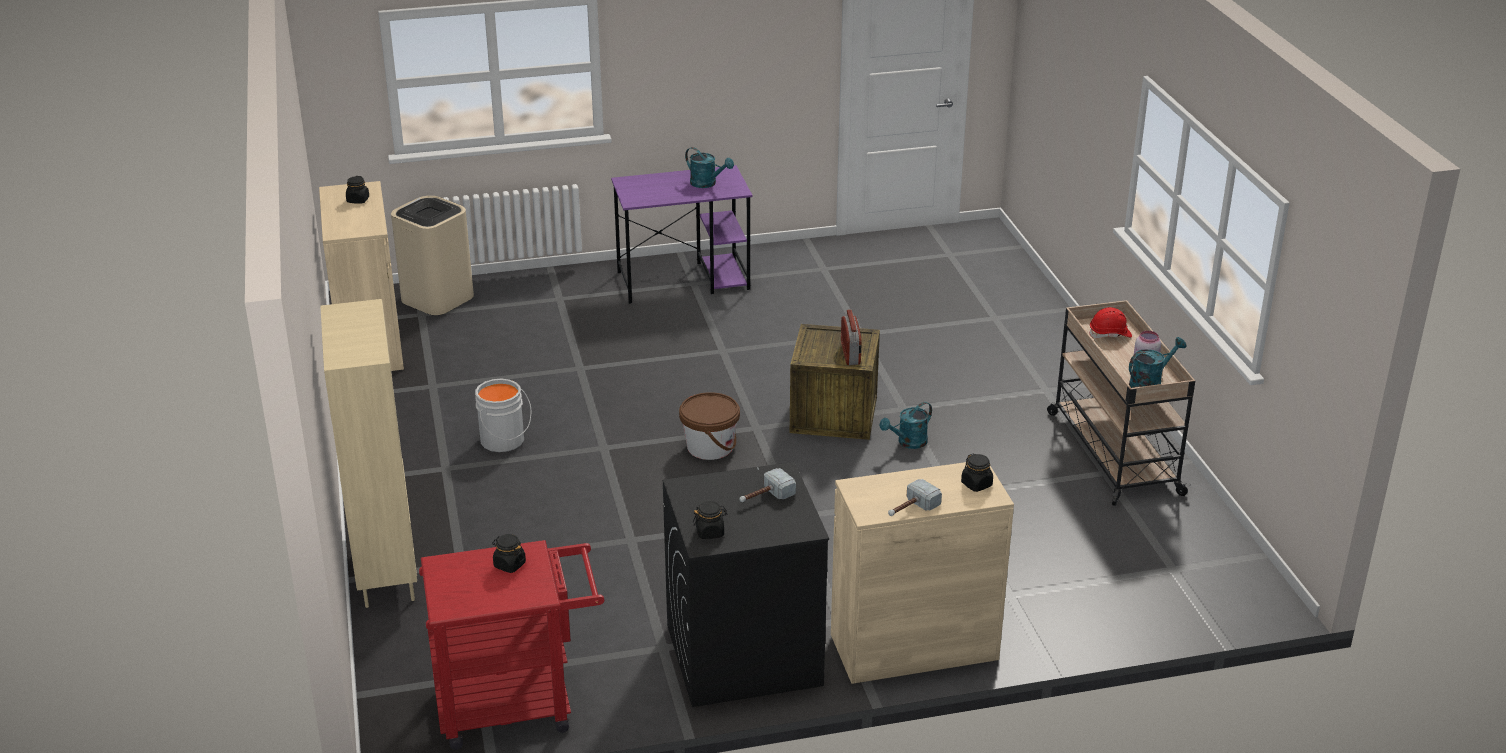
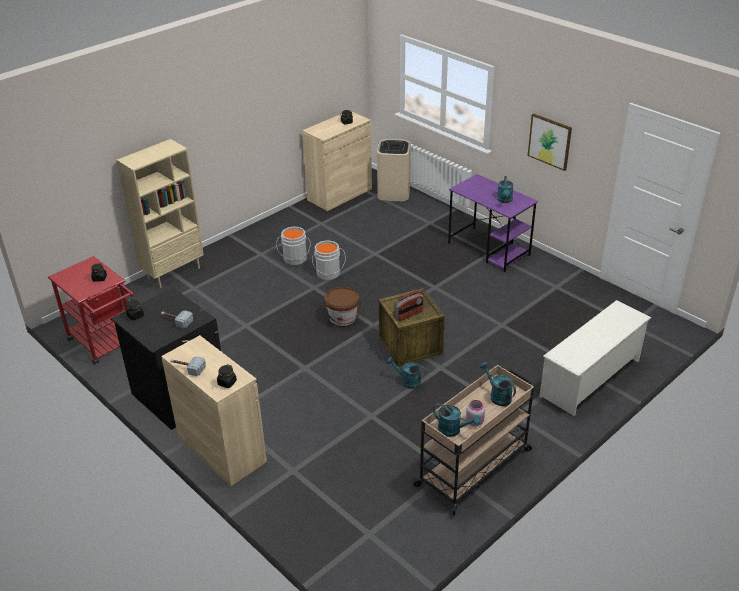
camera: 60 degrees right, 5 degrees up
(583, 424) = (328, 274): none -> grey bucket
(721, 70) = (550, 141): none -> picture
(1022, 317) = (590, 378): none -> white shoe rack
(1110, 334) = (497, 396): red hard hat -> turquoise watering can

